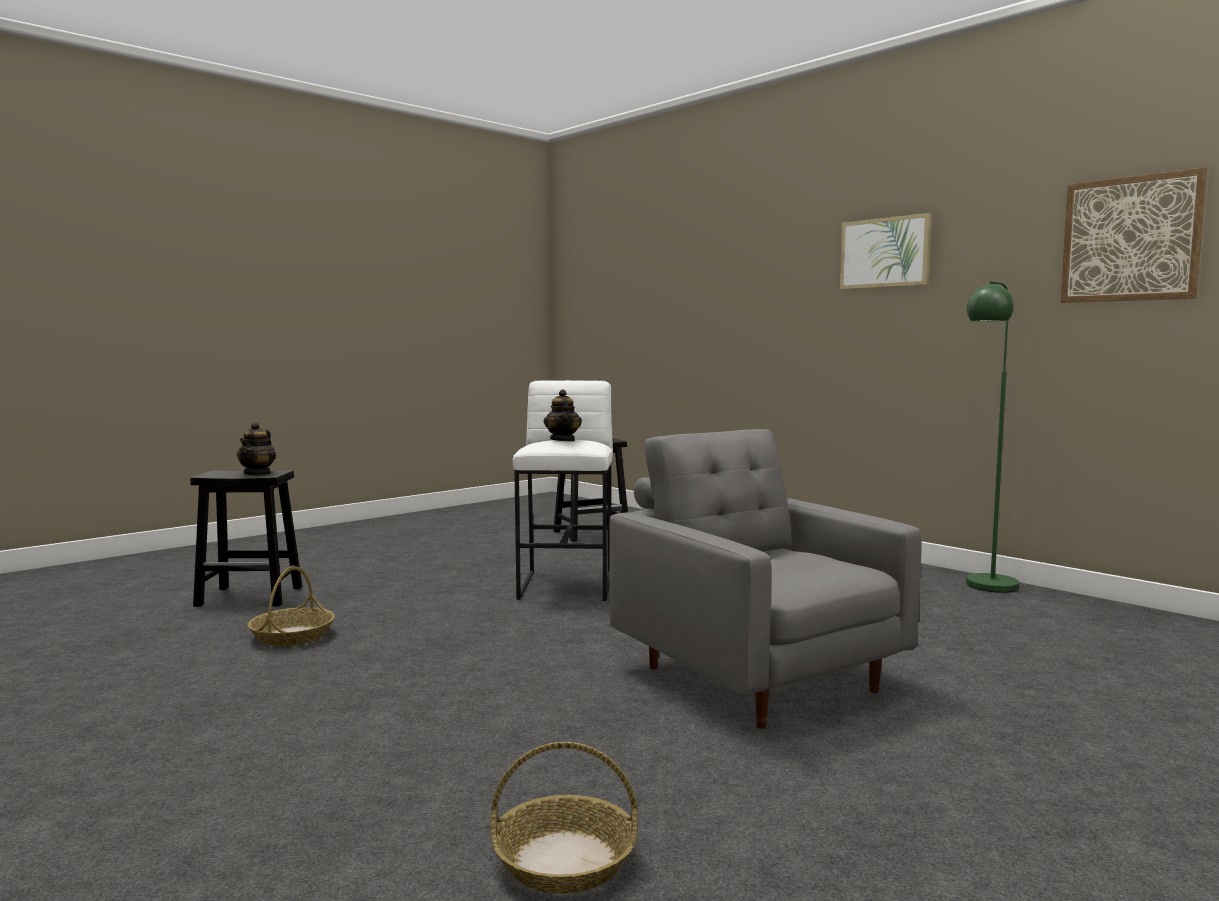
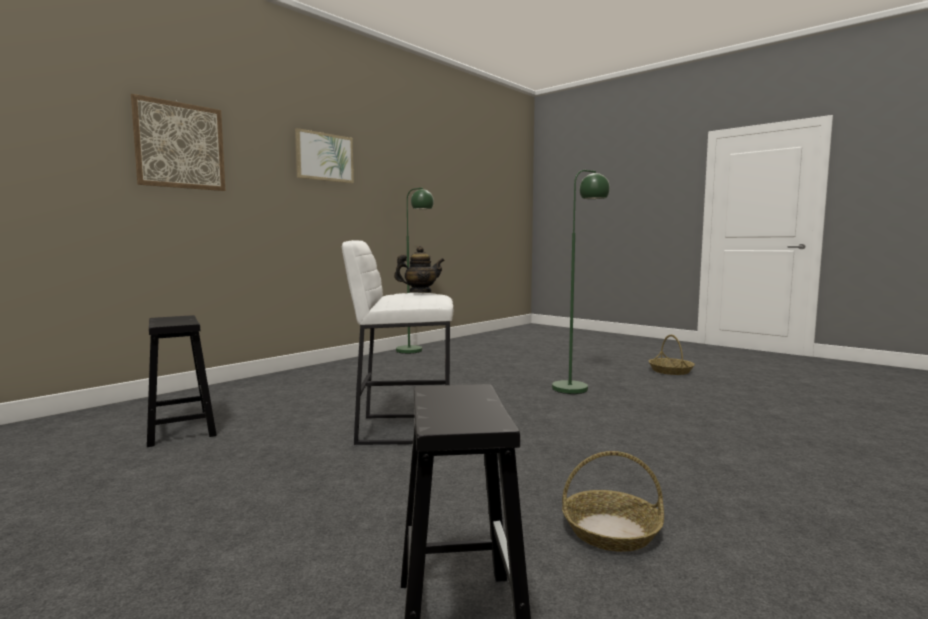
camera: 95 degrees left, 0 degrees up
(258, 473) = (459, 397): teapot -> none
(563, 861) = (792, 411): basket -> basket (671, 371)
(756, 677) = (577, 387): grey armchair -> green floor lamp
(1130, 237) = (430, 174): picture -> picture (180, 144)

